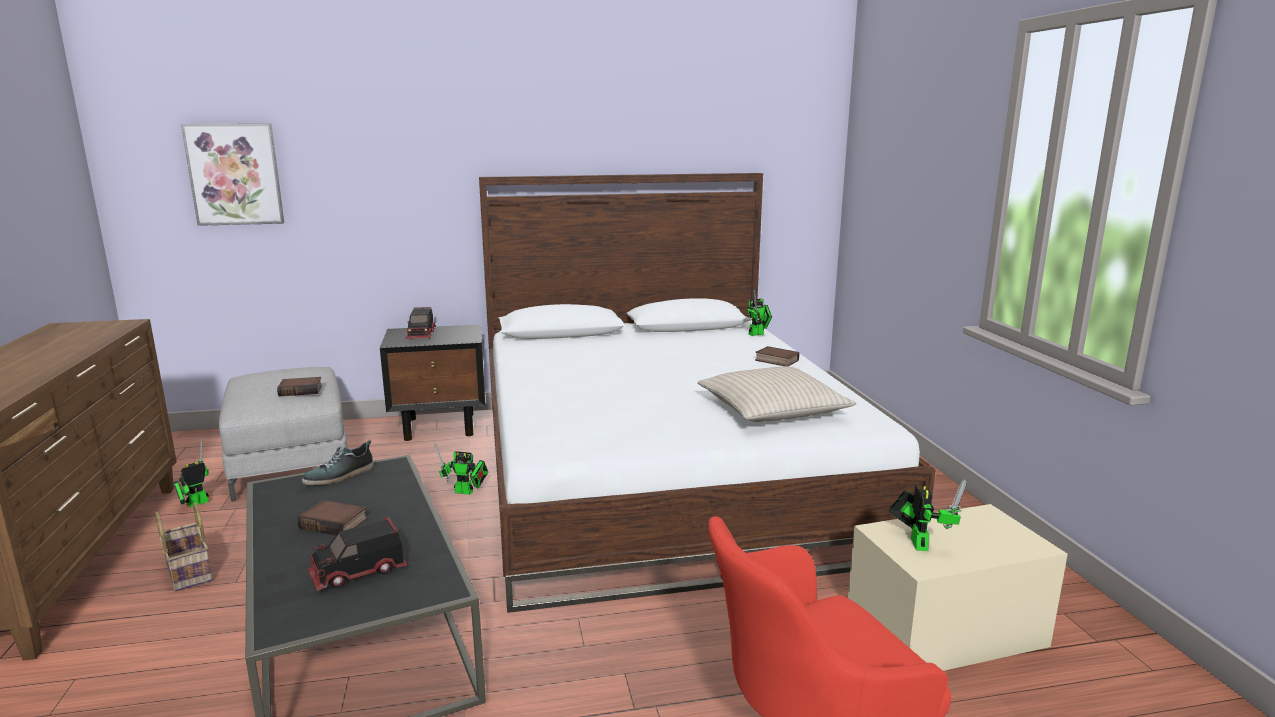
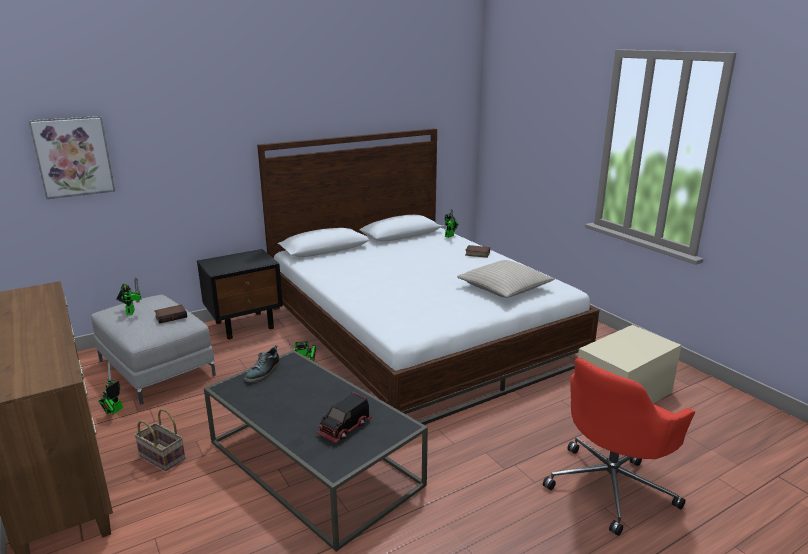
camera: 20 degrees left, 5 degrees up
(335, 523) = (296, 402): book -> none
(422, 335) = (230, 263): toy truck -> none
(918, 542) = (614, 351): toy robot -> toy robot (131, 311)

